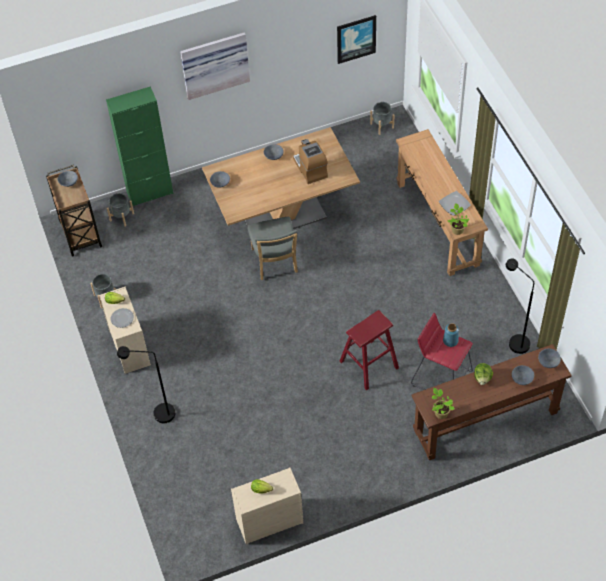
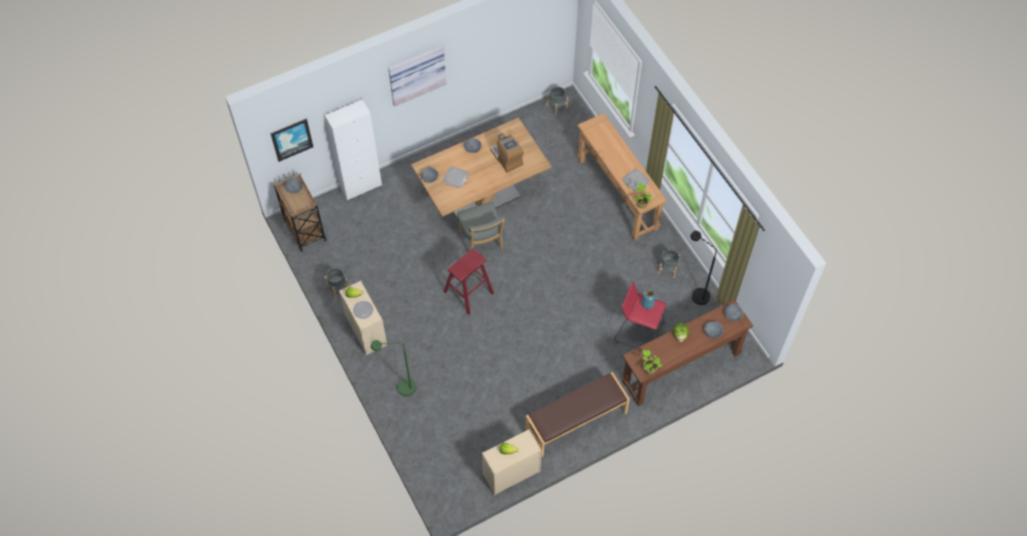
camera: 10 degrees left, 5 degrees up
(121, 217) = (339, 211): grey planter -> grey planter (668, 269)
(150, 193) = (361, 186): green cabinet -> white cabinet
(158, 414) = (401, 388): black floor lamp -> green floor lamp
(249, 185) = (455, 178): none -> plate
(354, 471) = (576, 422): none -> brown bench
(356, 38) = (534, 38): picture -> picture (291, 139)
(369, 364) = (576, 326): red stool -> red stool (468, 292)

